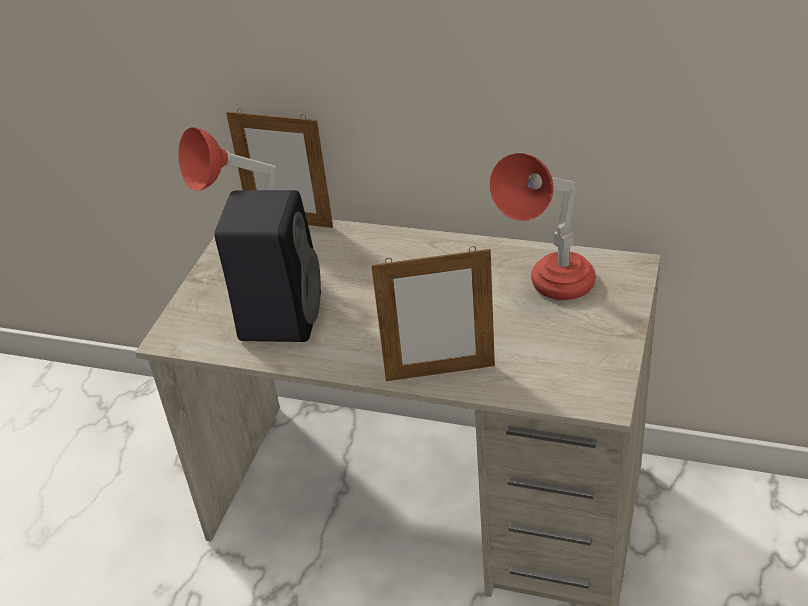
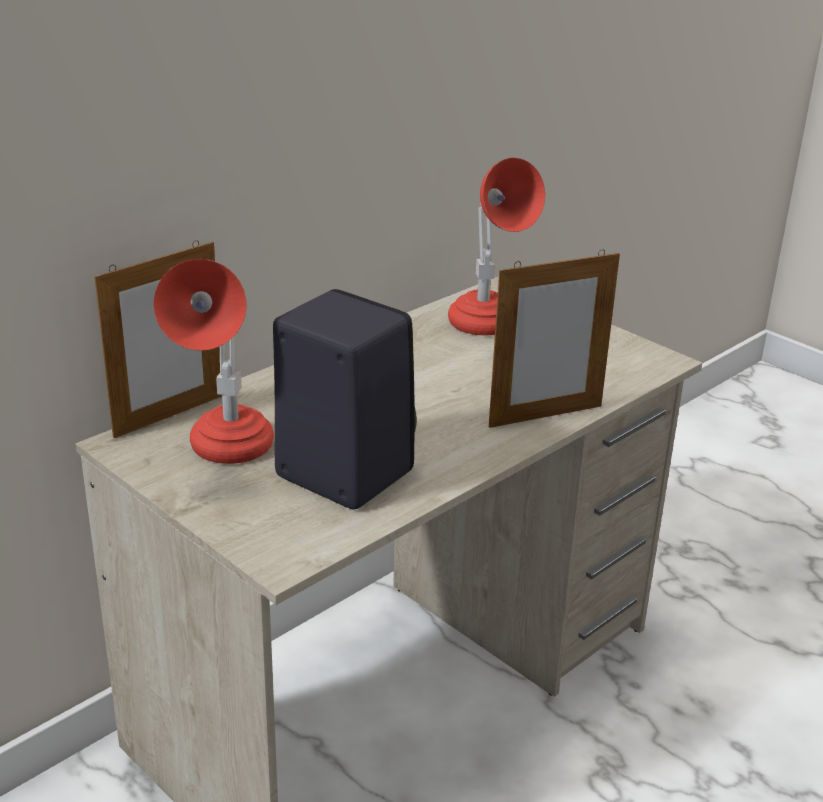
camera: 65 degrees left, 10 degrees down
(440, 372) = (545, 416): picture frame -> picture frame turned 45 degrees clockwise

